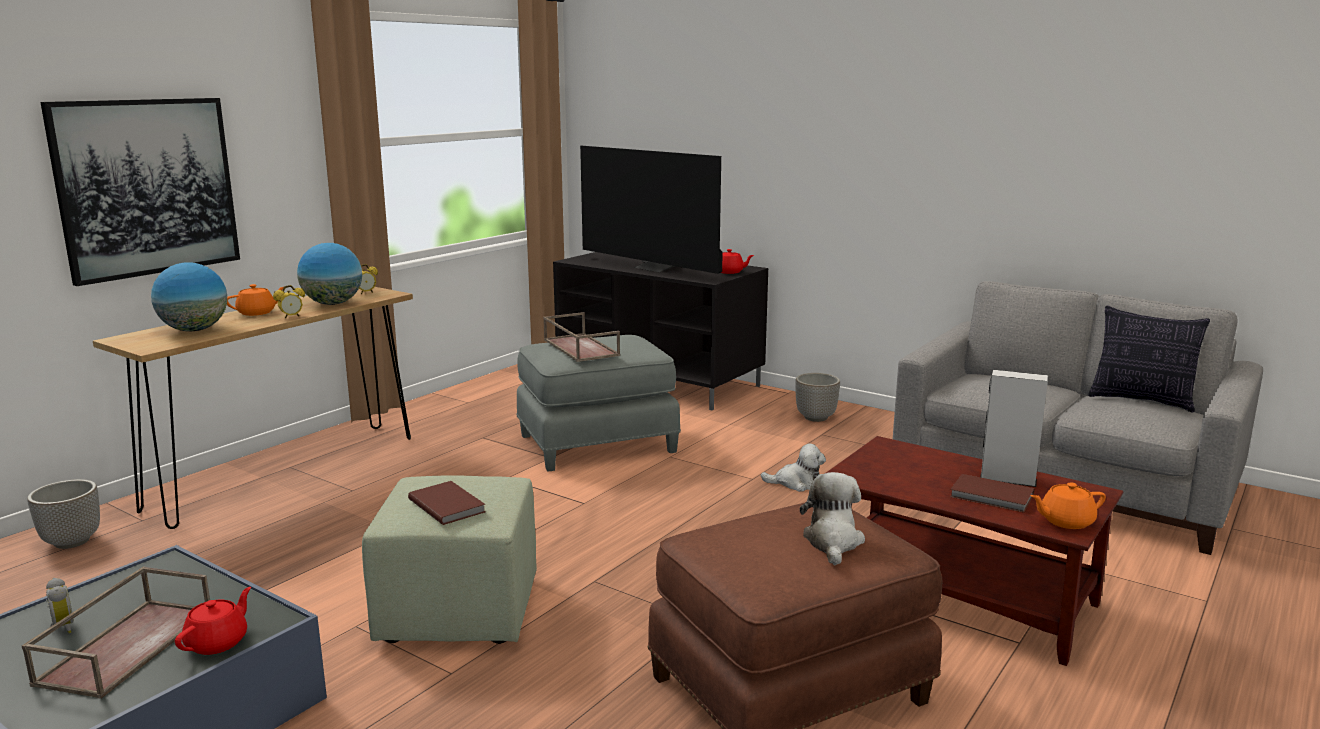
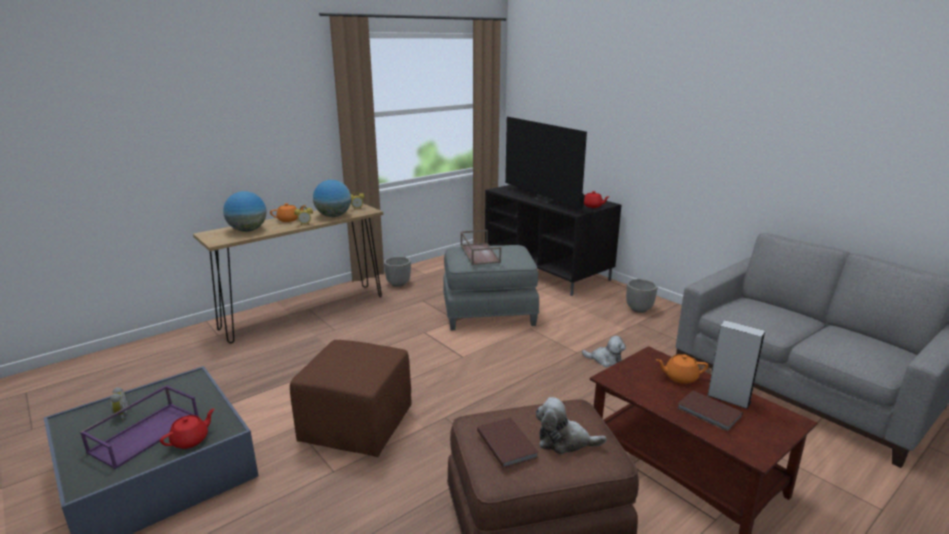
camera: 15 degrees right, 5 degrees up
(73, 541) = (179, 344): planter -> planter (399, 284)
(126, 645) = (145, 433): brown tray -> purple tray
(147, 187) = (229, 144): picture -> none
(448, 505) = (345, 366): brown book -> brown book (507, 443)
(458, 610) = (357, 425): green ottoman -> brown ottoman
(832, 542) = (564, 441): plush toy -> plush toy turned 105 degrees counterclockwise
(1065, 521) = (756, 445): orange teapot -> orange teapot (680, 377)
(1141, 401) = (870, 338): pillow -> none

